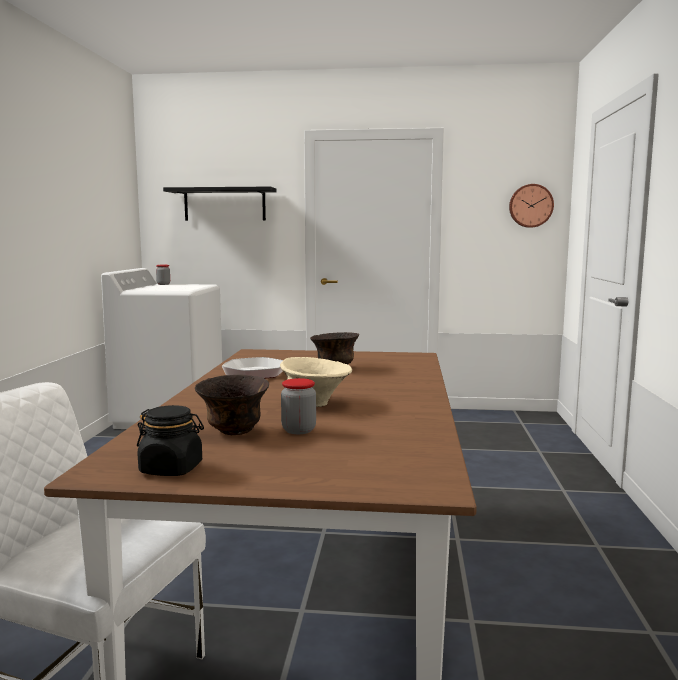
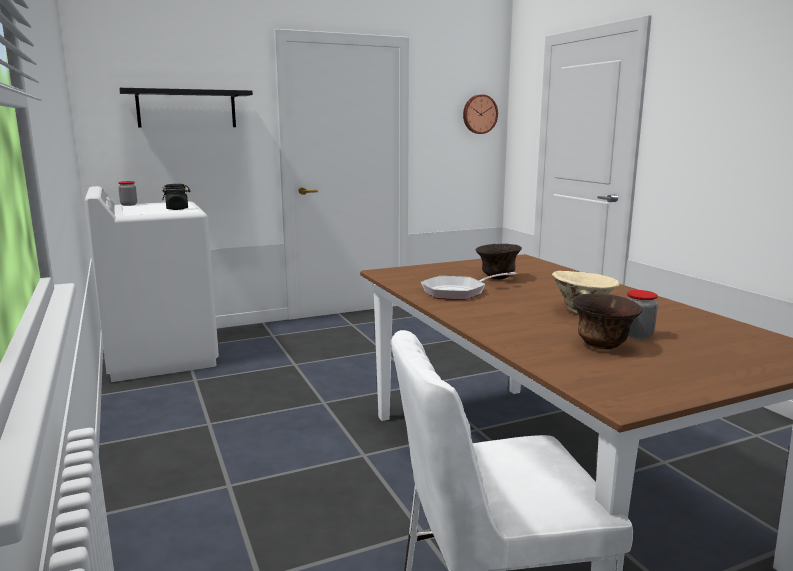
camera: 30 degrees left, 5 degrees up
(171, 469) = (659, 384): black jar -> black jar (177, 209)

